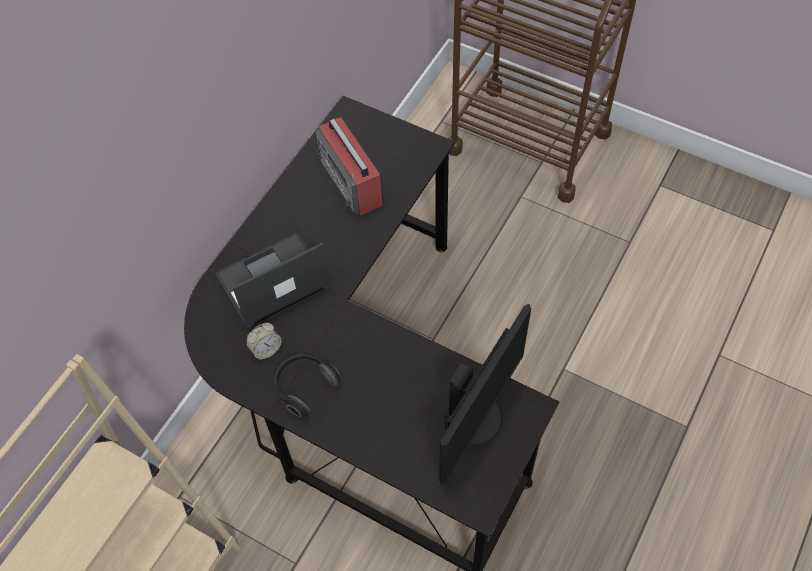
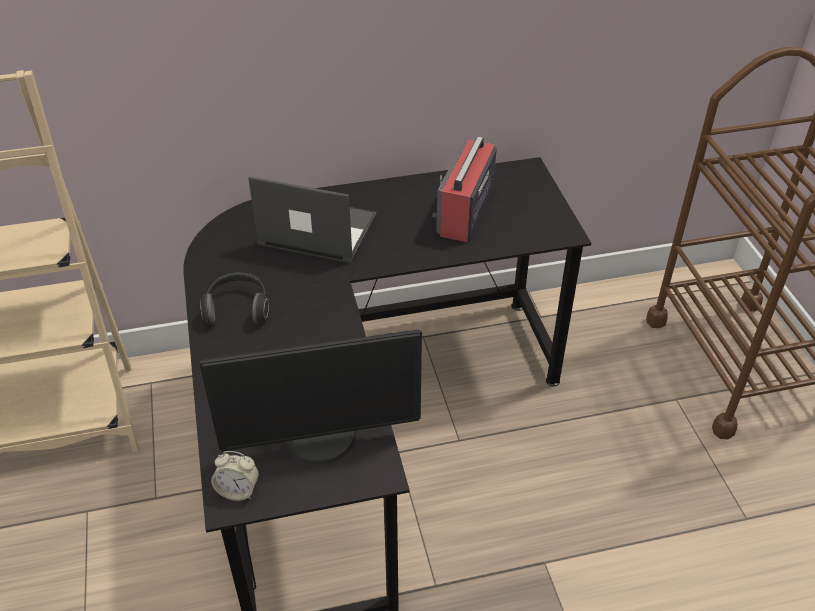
camera: 45 degrees right, 15 degrees down
(266, 349) = (249, 265): alarm clock -> alarm clock (238, 490)

